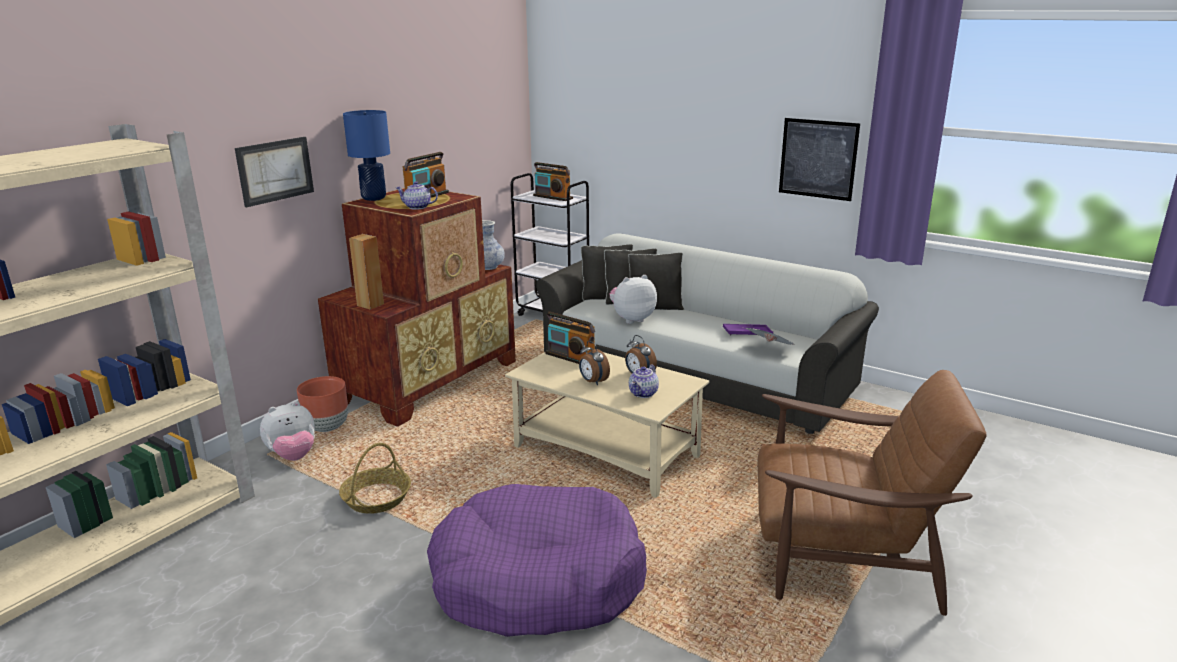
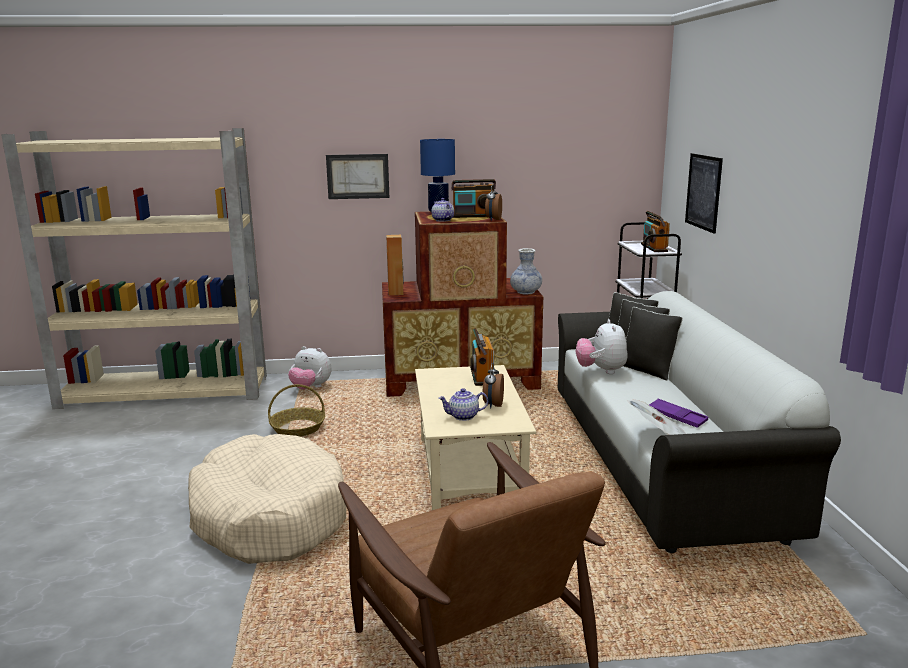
camera: 50 degrees right, 5 degrees down
(327, 427) = (355, 381): brown planter -> none
(538, 580) = (269, 517): purple dog bed -> beige dog bed
(593, 382) = (452, 395): alarm clock -> alarm clock (493, 219)
(631, 319) = (601, 371): plush toy -> plush toy turned 120 degrees counterclockwise
(818, 159) = (837, 229): picture -> picture (703, 192)

